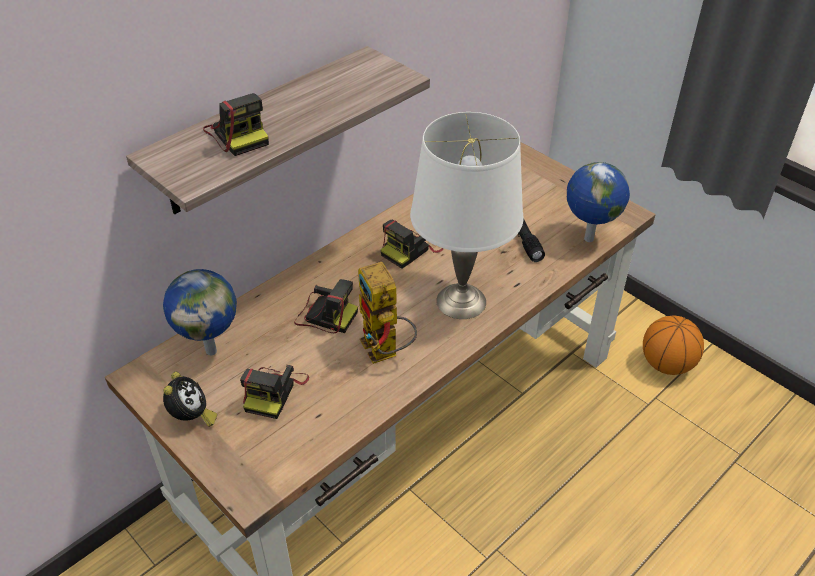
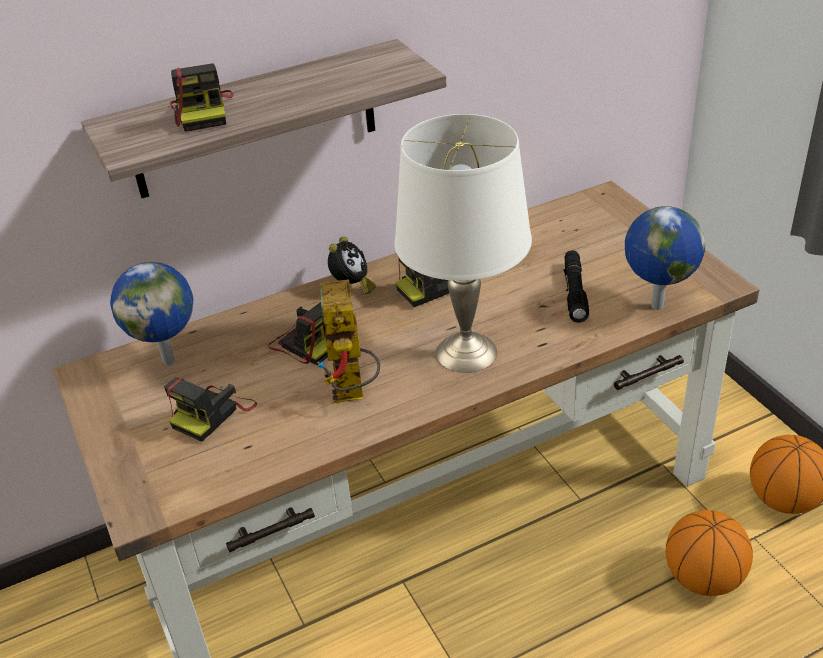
camera: 20 degrees right, 5 degrees down
(191, 417) = (116, 424): alarm clock -> alarm clock (352, 286)
(631, 436) = (703, 578): none -> basketball

